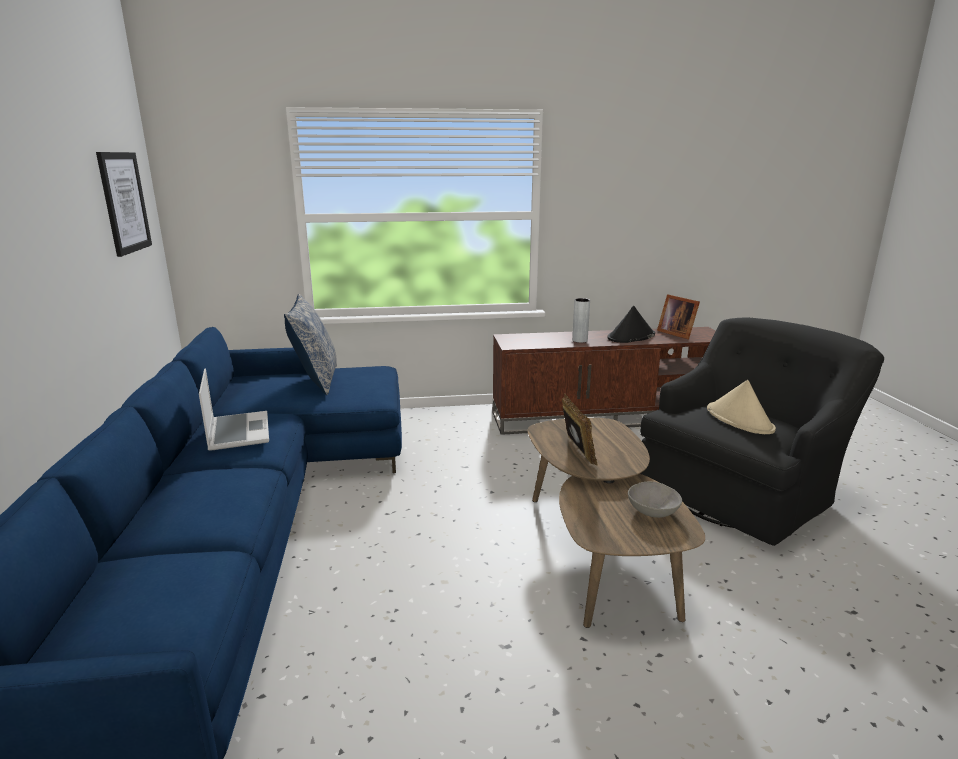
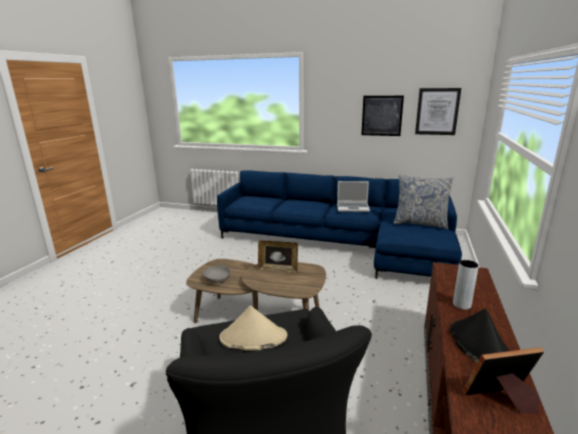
camera: 115 degrees right, 0 degrees up
(70, 224) = (382, 115): none -> picture

